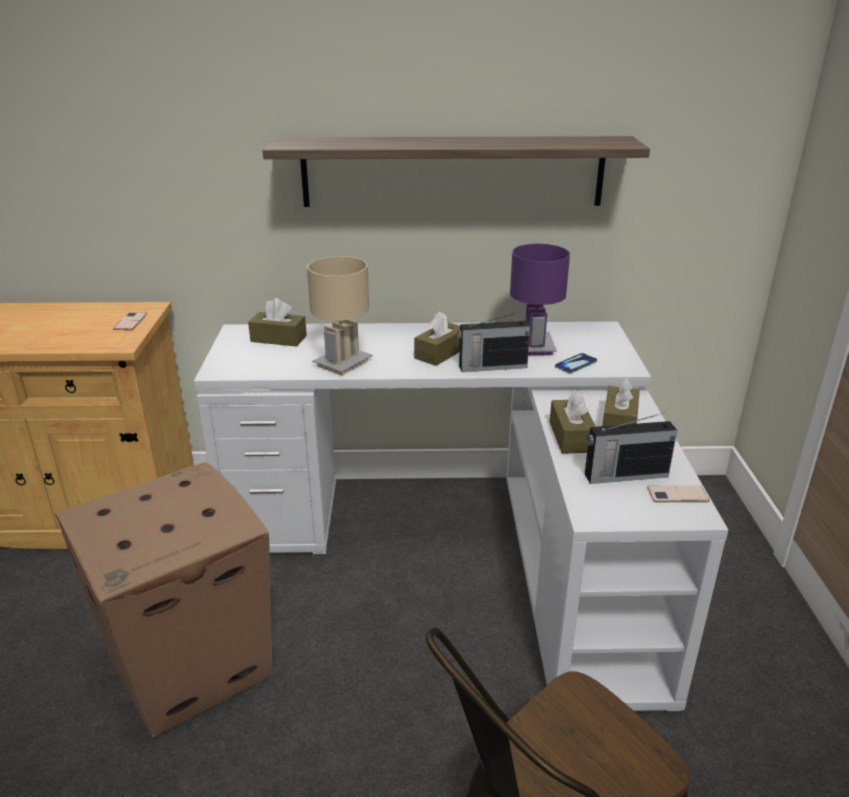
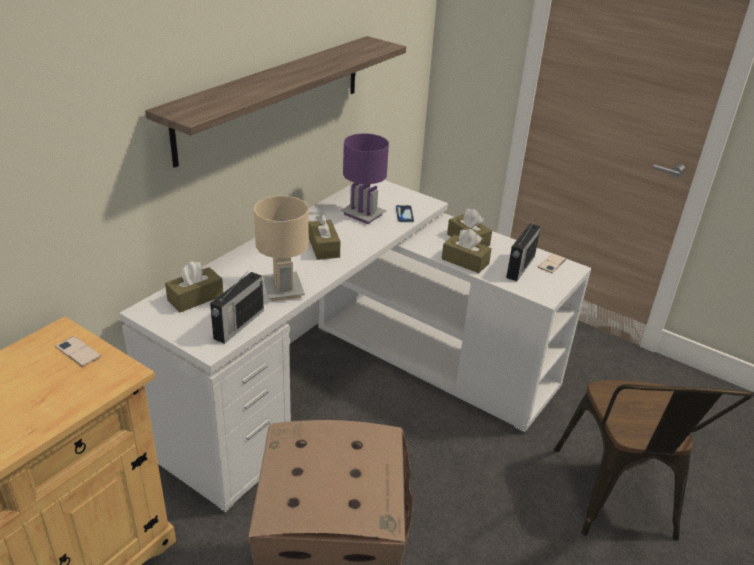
camera: 55 degrees left, 5 degrees up
(491, 366) = (369, 240): radio -> radio (238, 325)

